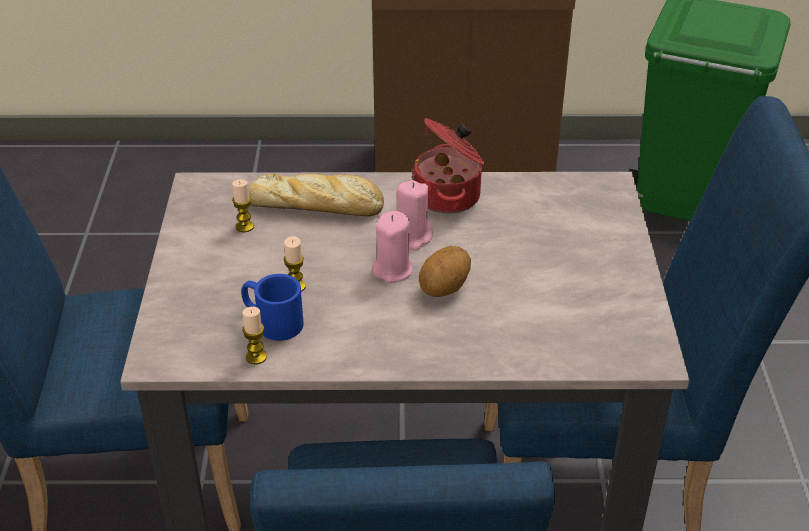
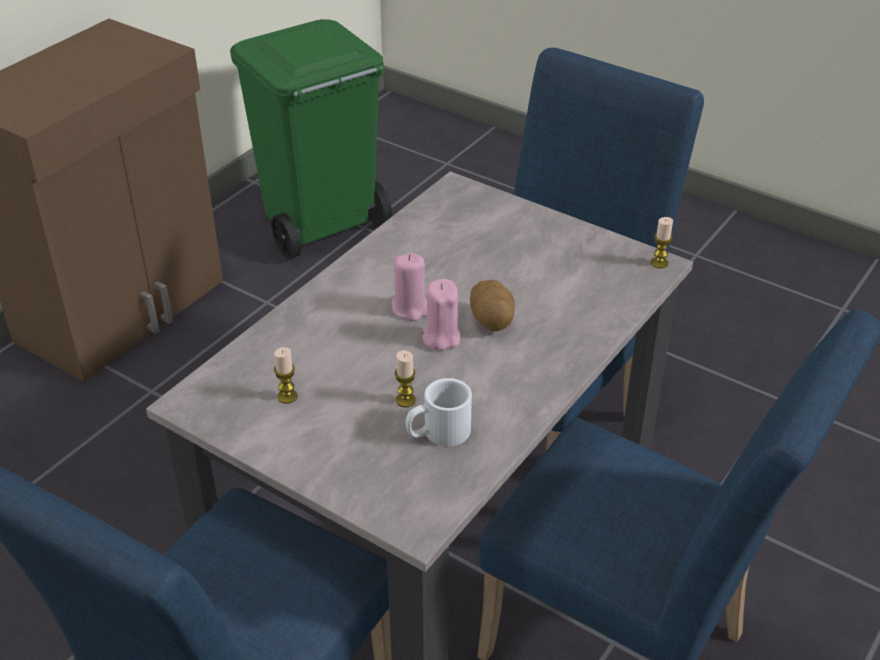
camera: 55 degrees left, 0 degrees up
(256, 357) = (475, 461): candle -> candle (659, 263)
(272, 321) = (438, 433): blue mug -> white mug
(318, 205) = (308, 341): bread -> none
(449, 196) = (379, 266): cooking pot -> none

